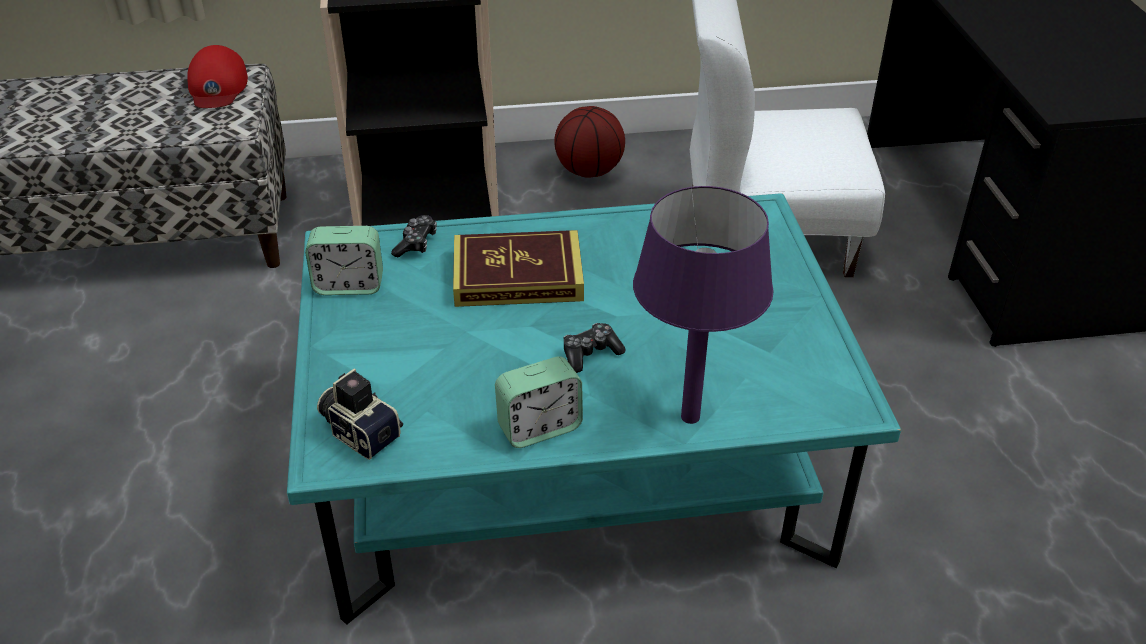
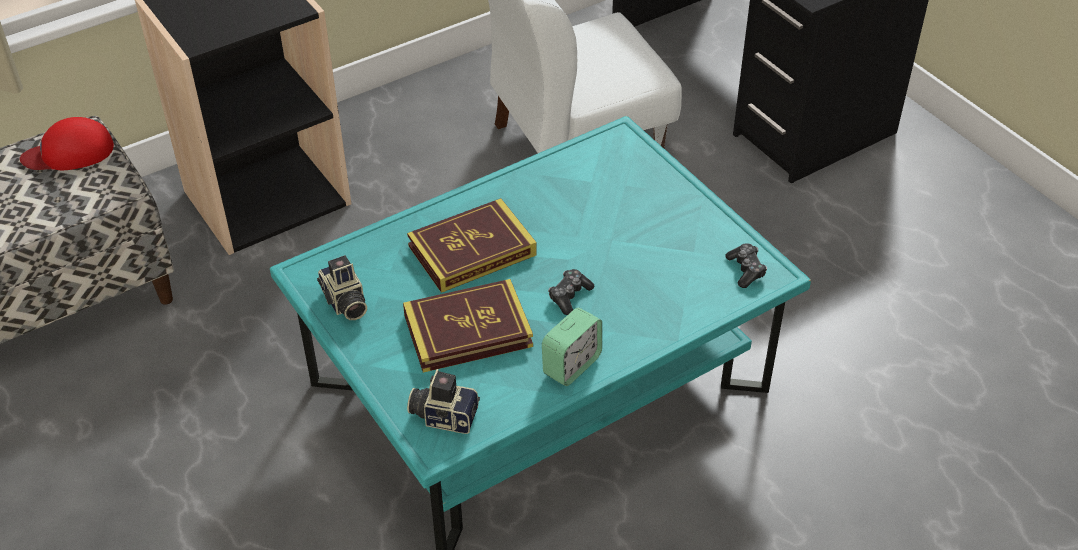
camera: 25 degrees left, 5 degrees up
(217, 87) = (69, 152): red cap -> red cap turned 105 degrees clockwise
(349, 285) = (344, 303): alarm clock -> camera
(416, 243) = (372, 249): game controller -> game controller (746, 270)
(453, 353) = (468, 331): none -> book
(590, 171) = (395, 123): basketball -> none
(691, 416) = (670, 319): purple table lamp -> none

